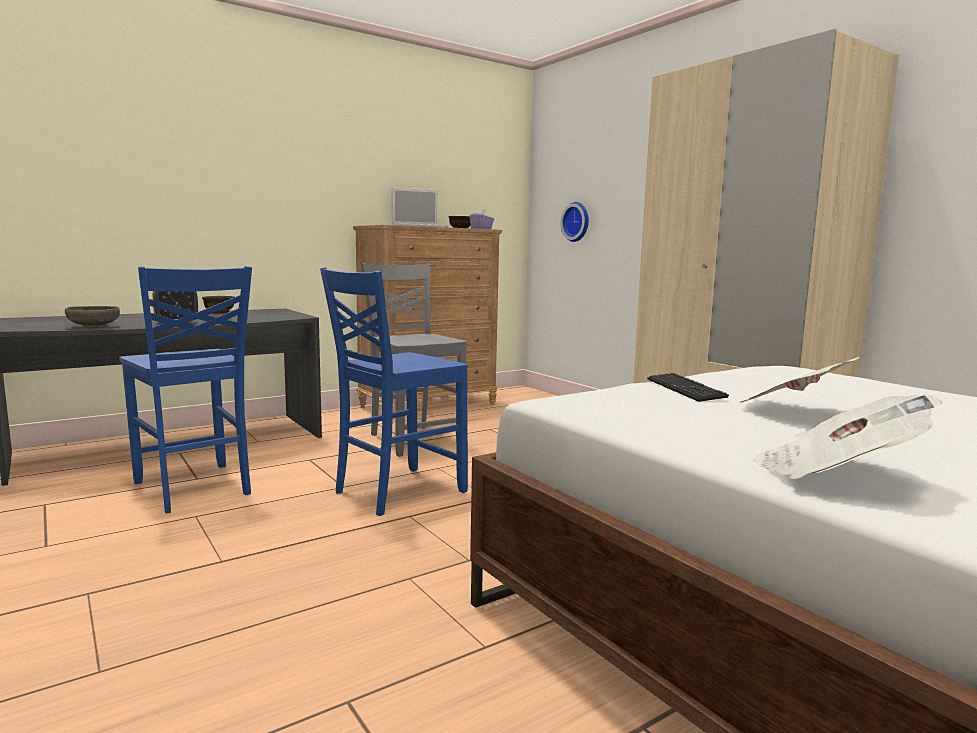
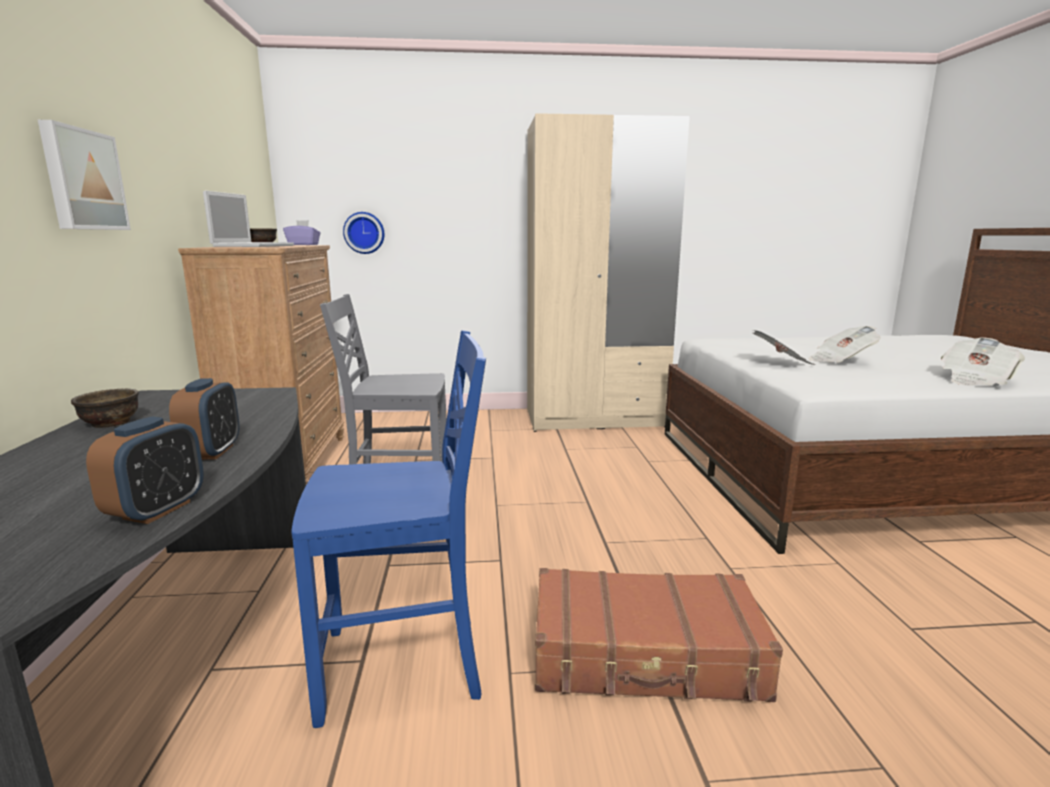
camera: 60 degrees left, 5 degrees up
(94, 327) = (157, 510): grey bowl -> alarm clock
(231, 556) = (646, 655): none -> brown suitcase
(268, 182) = (82, 180): none -> picture
(397, 492) = (541, 536): blue chair -> none
(684, 389) = (781, 363): keyboard -> newspaper

